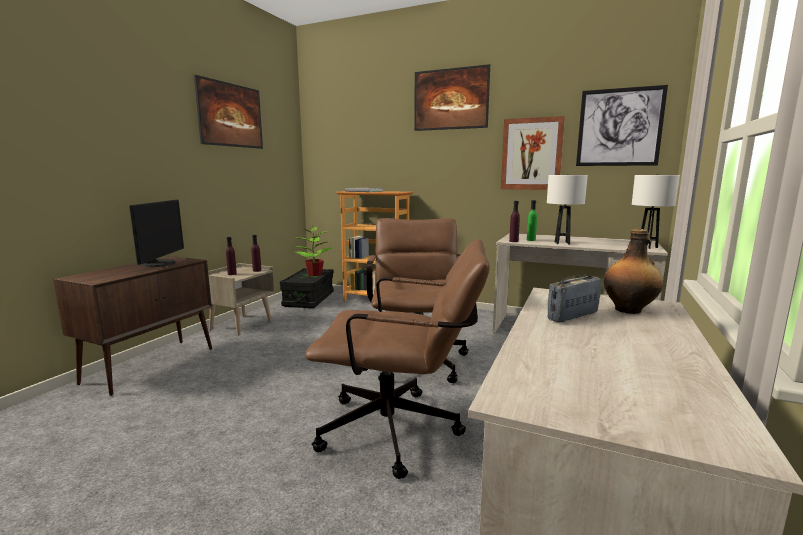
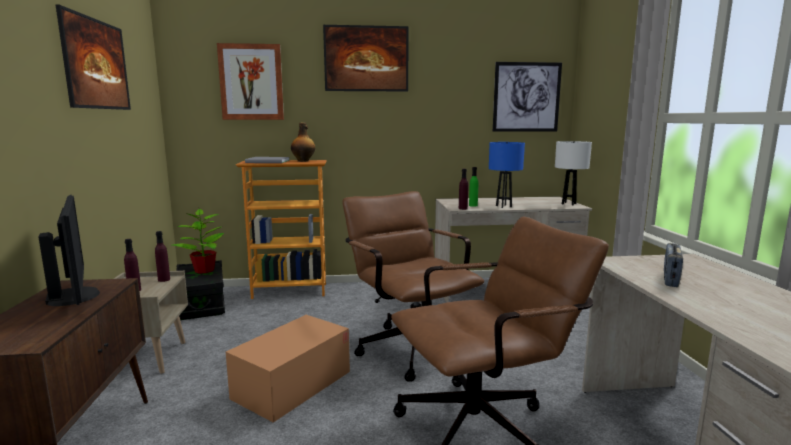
camera: 30 degrees left, 0 degrees up
(301, 362) = (292, 384): none -> cardboard box
(531, 154) = (452, 120): picture -> picture (251, 82)
(562, 243) = (504, 206): white table lamp -> blue table lamp
(629, 310) = (685, 266): bottle -> bottle (303, 161)

